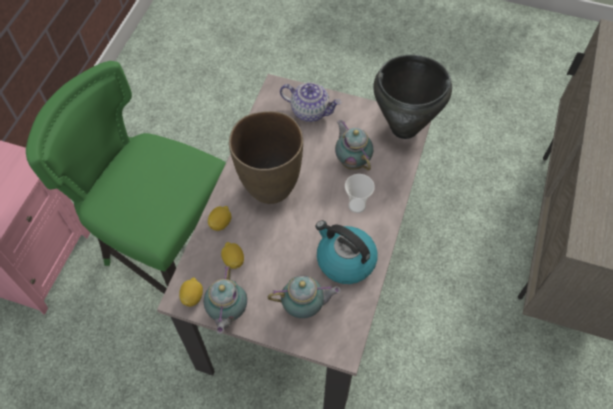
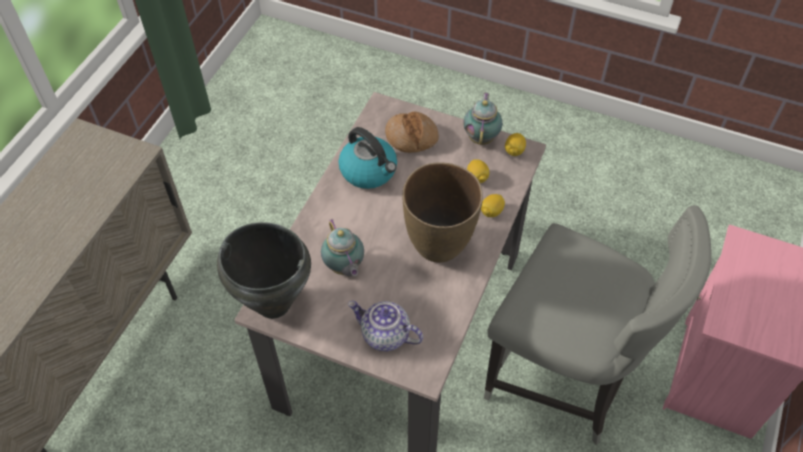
camera: 175 degrees left, 5 degrees down
(166, 250) = (564, 379): green chair -> grey chair
(305, 307) = (411, 137): teapot -> bread
(357, 205) = (348, 220): cup -> none

